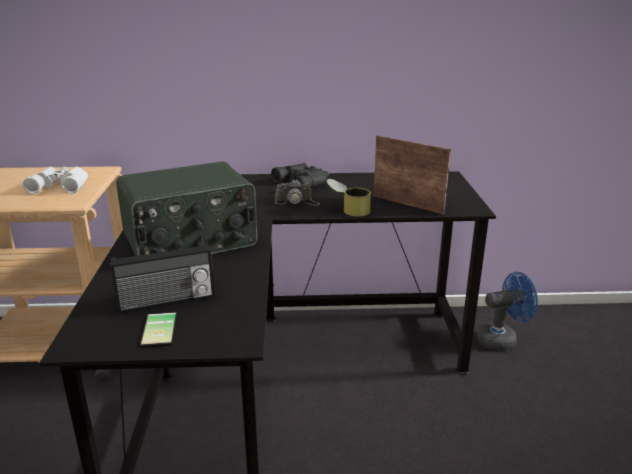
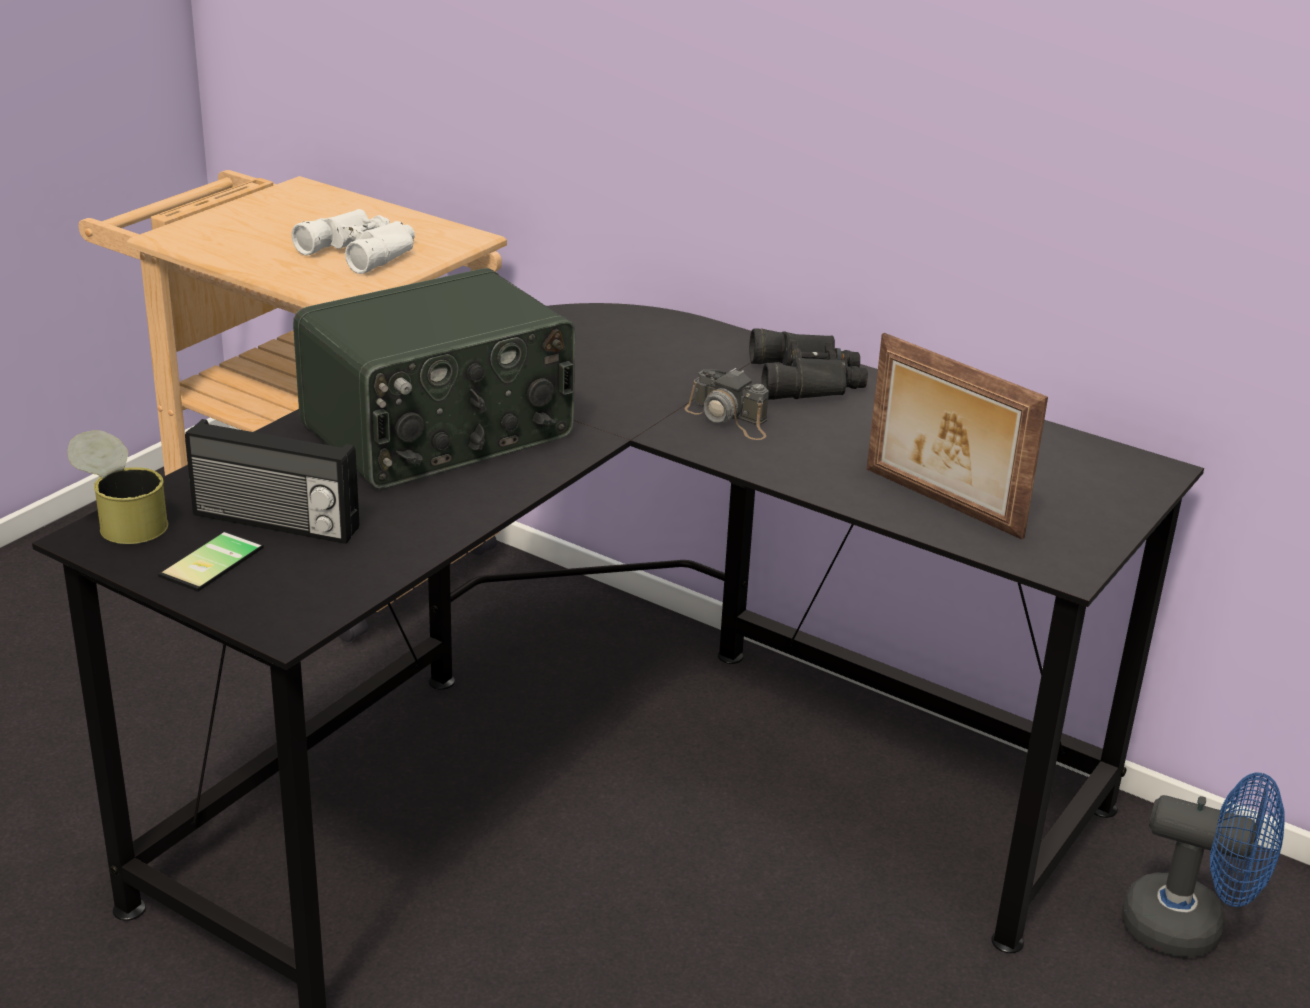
camera: 35 degrees right, 5 degrees up
(190, 242) = (439, 433): radio -> radio turned 45 degrees counterclockwise
(348, 211) = (794, 474): can -> can (122, 519)
(408, 204) = (940, 504): picture frame -> picture frame turned 150 degrees clockwise

